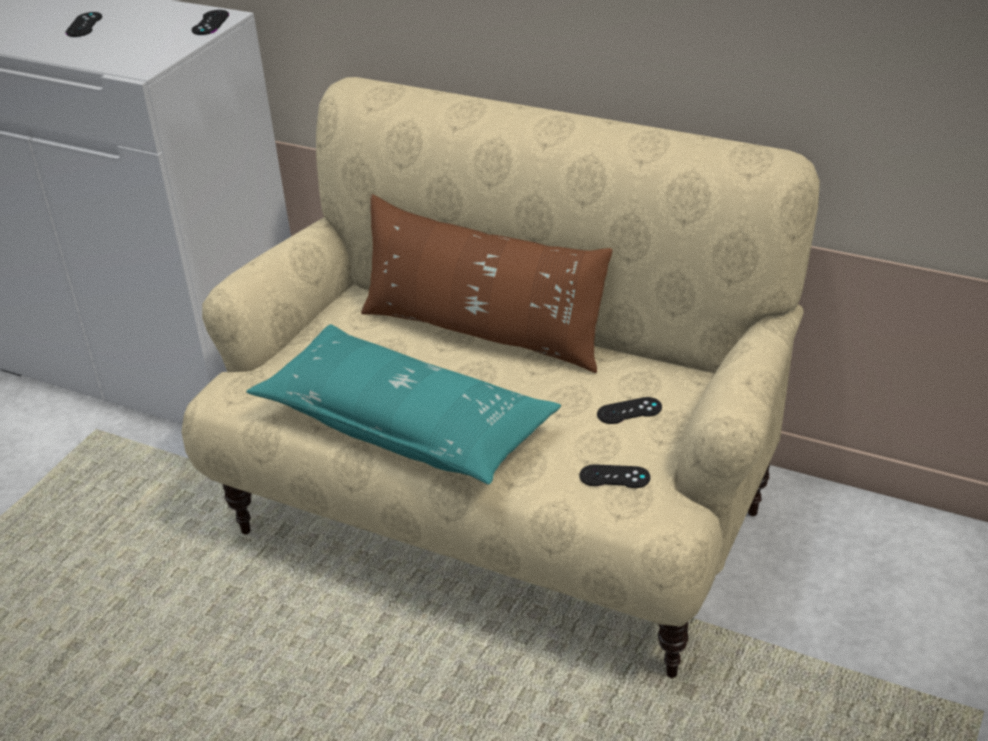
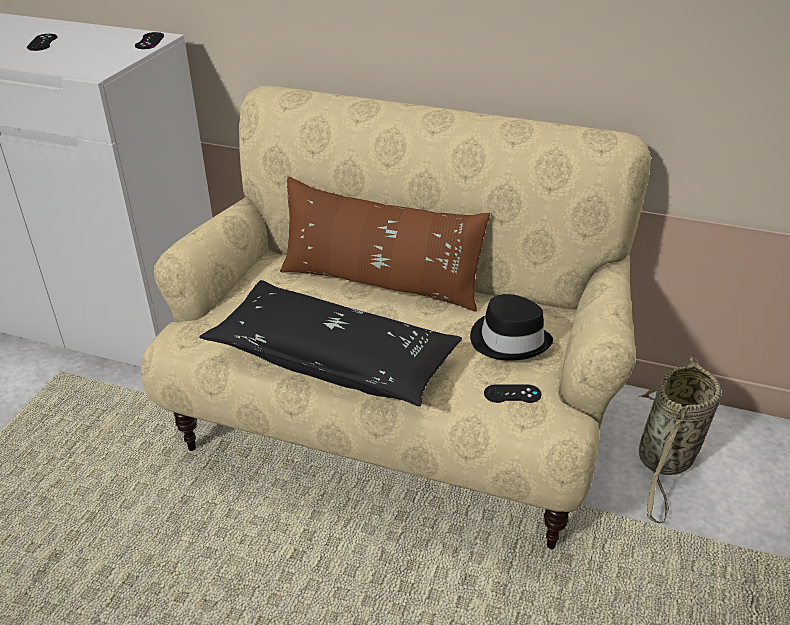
camera: 10 degrees left, 0 degrees up
(405, 425) = (333, 359): turquoise pillow -> black pillow
(629, 411) = (509, 340): black game controller -> black hat
(850, 582) = (665, 461): none -> basket

